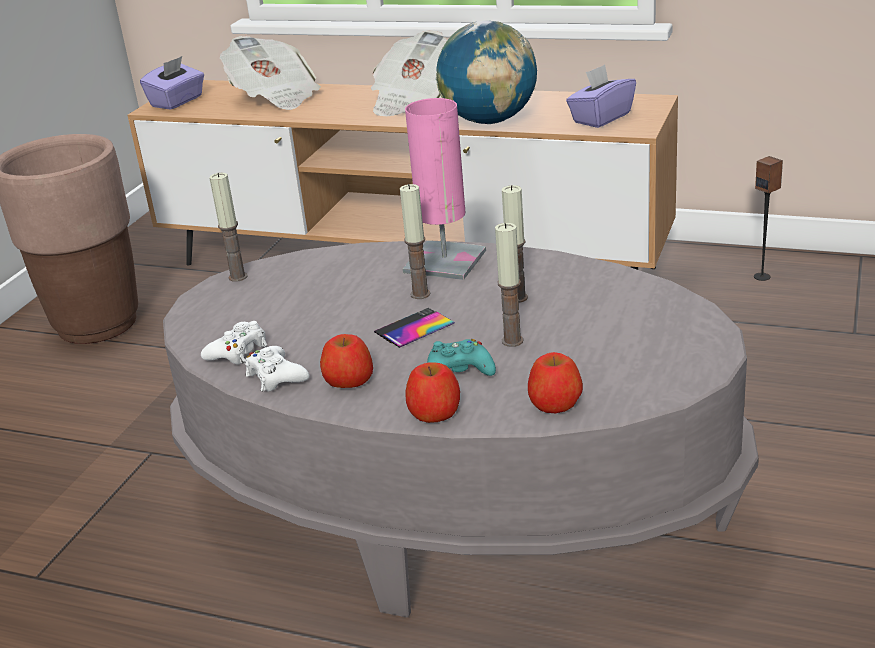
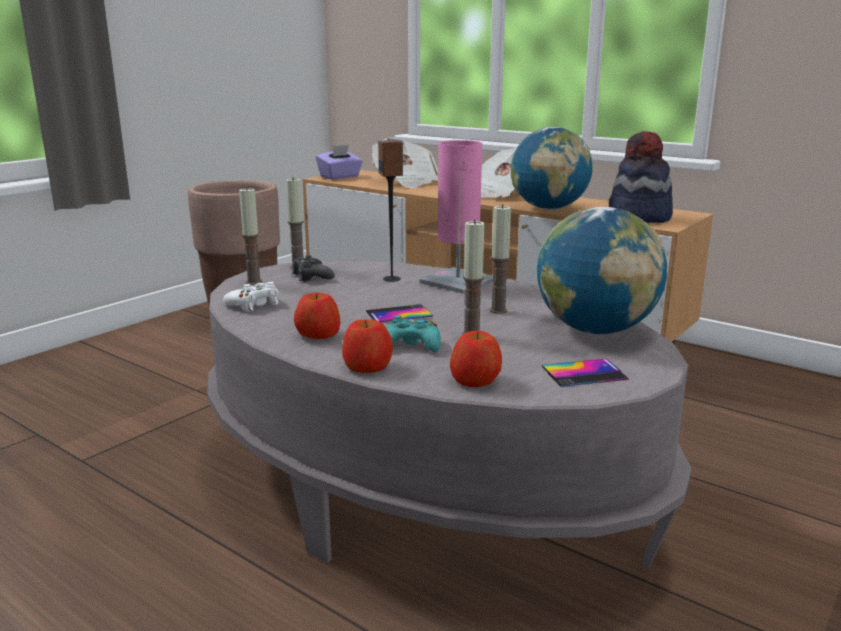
camera: 15 degrees right, 10 degrees down
(268, 290) = (312, 276): none -> black game controller
(275, 376) = (266, 323): white game controller -> none
(420, 294) = (421, 296): candle -> candle (254, 282)
(601, 118) = (639, 217): purple tissue box -> hat
(633, 305) = (595, 330): none -> globe
(653, 367) = (584, 373): none -> phone
(762, 276) = (768, 382): speaker -> speaker (392, 279)

